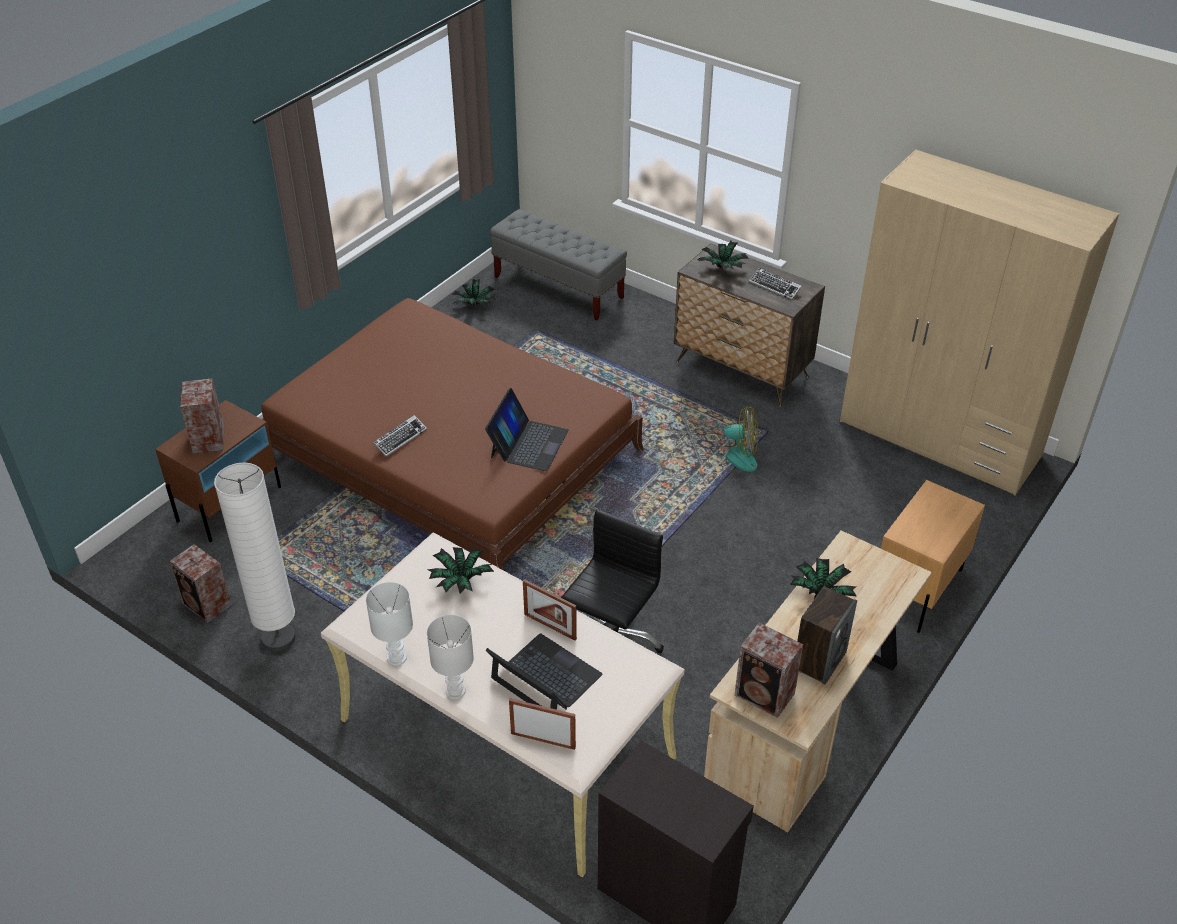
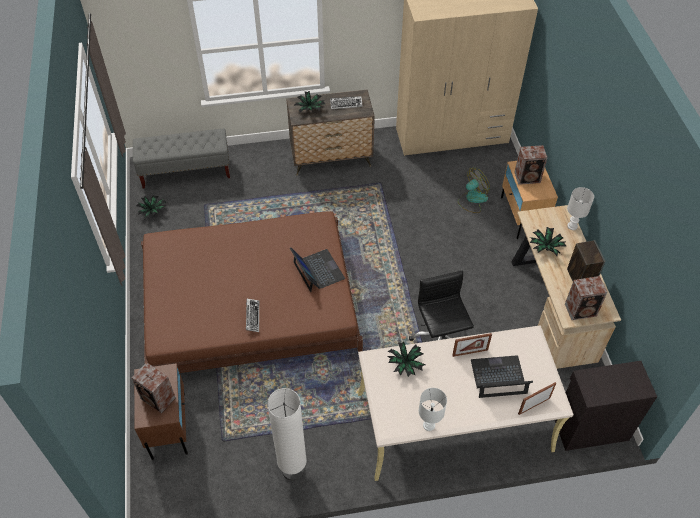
camera: 45 degrees left, 10 degrees up
(207, 605) = (233, 487): speaker -> speaker (528, 177)
(455, 690) = (472, 417): white table lamp -> white table lamp (572, 226)
(733, 459) = (382, 208): fan -> fan (472, 199)

